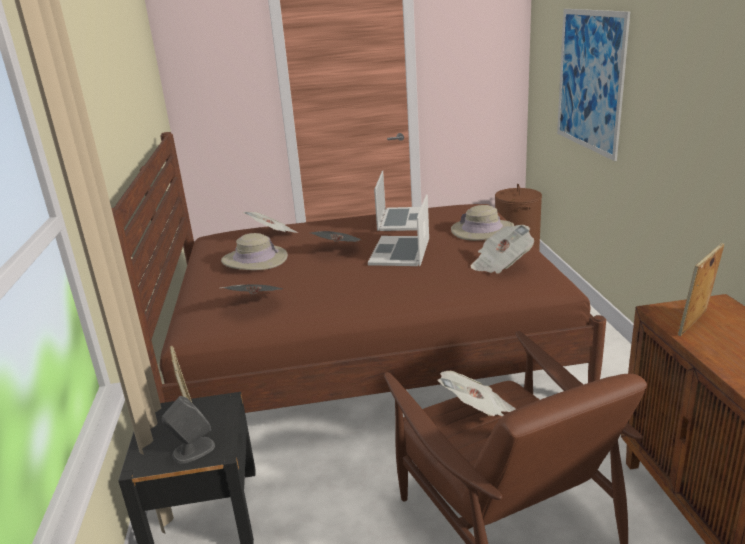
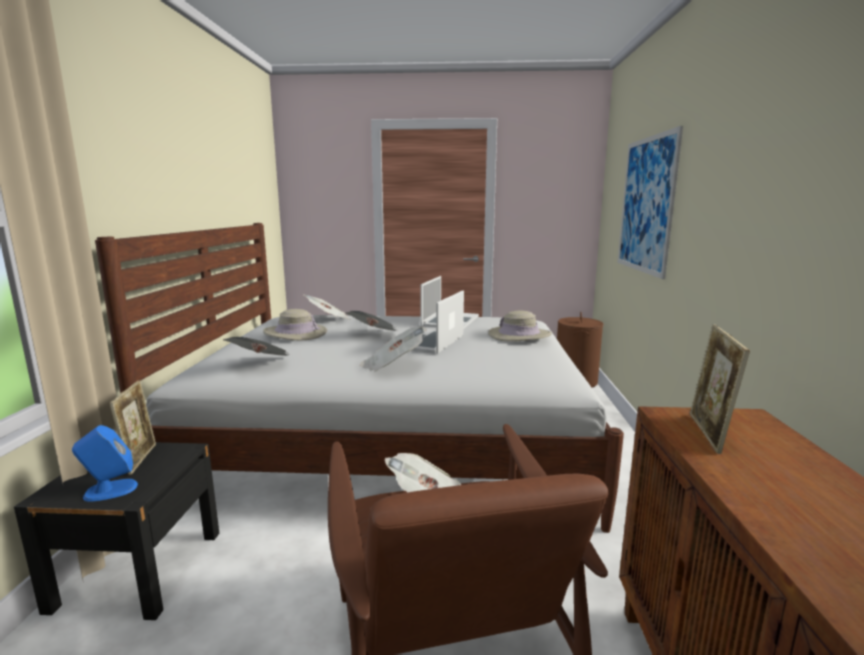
camera: 10 degrees right, 10 degrees down
(193, 450) = (110, 490): grey speaker -> blue speaker
(368, 352) = (394, 442): brown bed -> white bed
(501, 264) = (519, 362): newspaper -> newspaper (393, 365)
(695, 324) = (708, 434): picture frame -> picture frame turned 45 degrees counterclockwise

